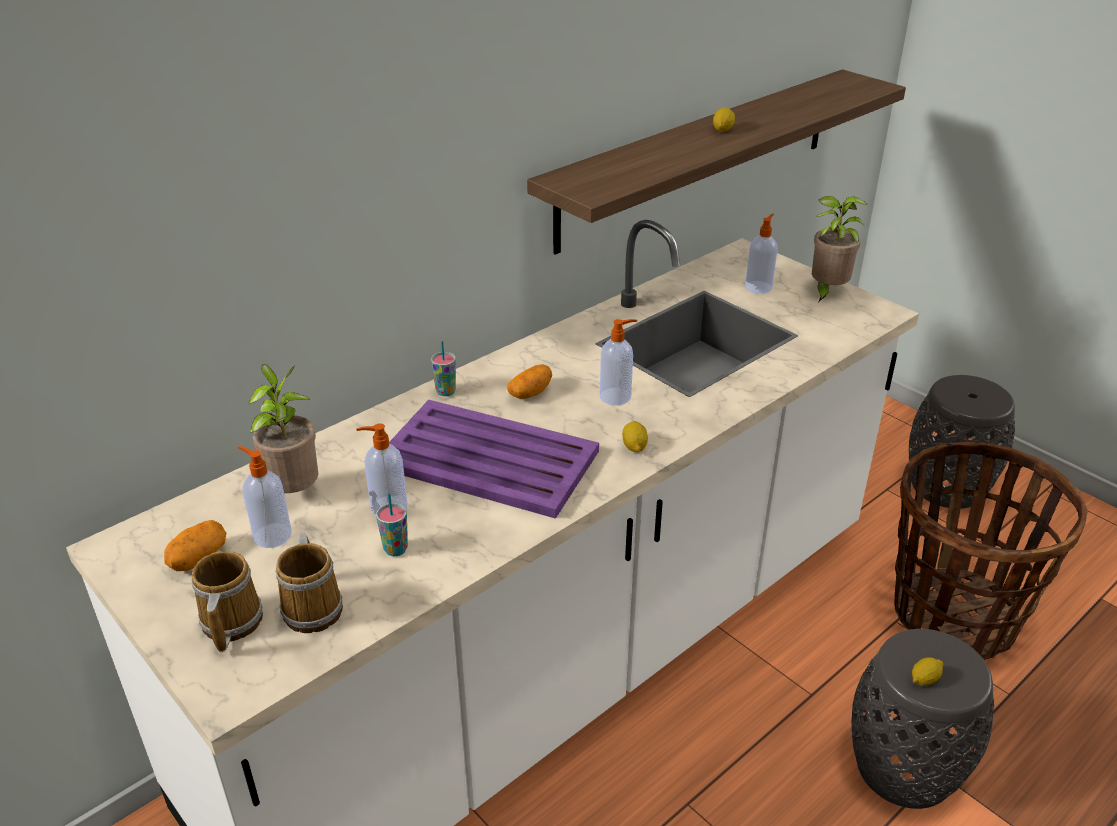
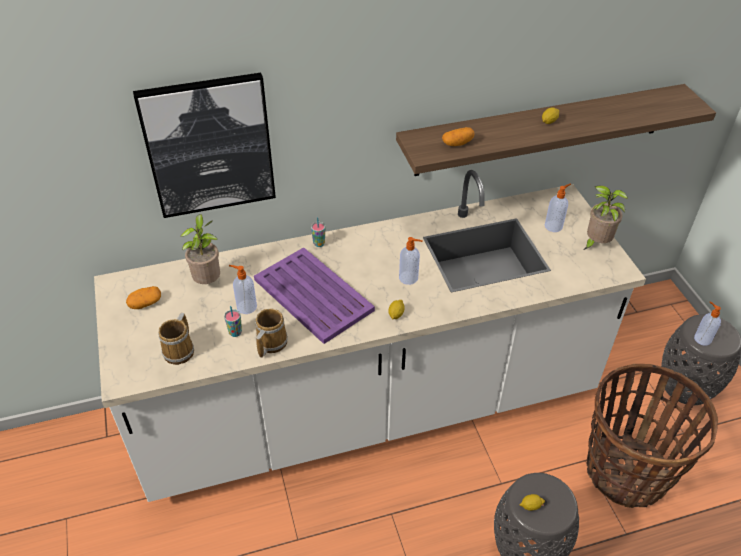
camera: 25 degrees right, 10 degrees up
(229, 623) = (139, 344): mug -> mug (270, 343)
(255, 237) = (209, 145): none -> picture
(271, 535) = (184, 303): soap dispenser -> soap dispenser (702, 338)
(530, 393) = (363, 259): potato -> potato (457, 143)

